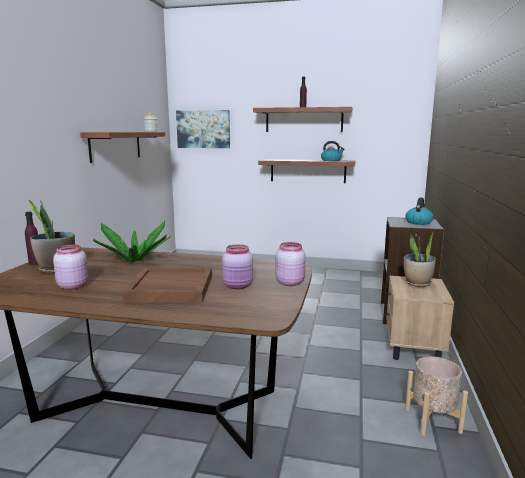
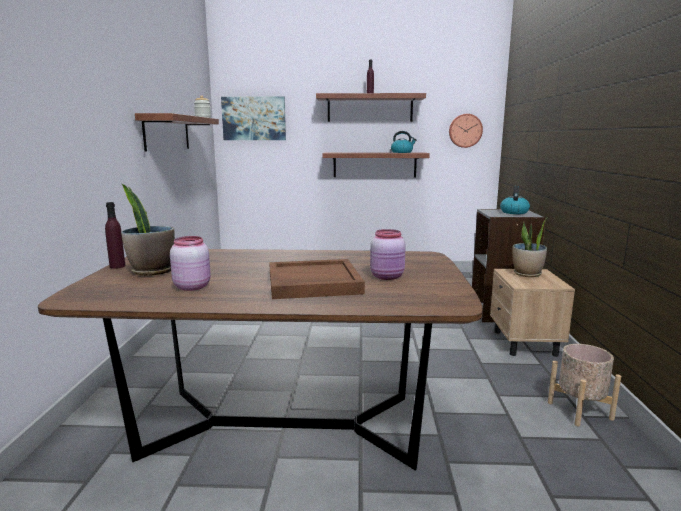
camera: 10 degrees left, 0 degrees up
(134, 260) = (240, 258): potted plant -> none
(290, 282) = (440, 270): pink jar -> none
(392, 140) = (465, 130): none -> wall clock

